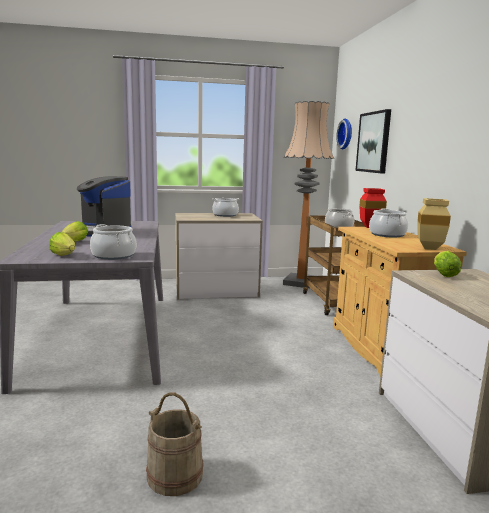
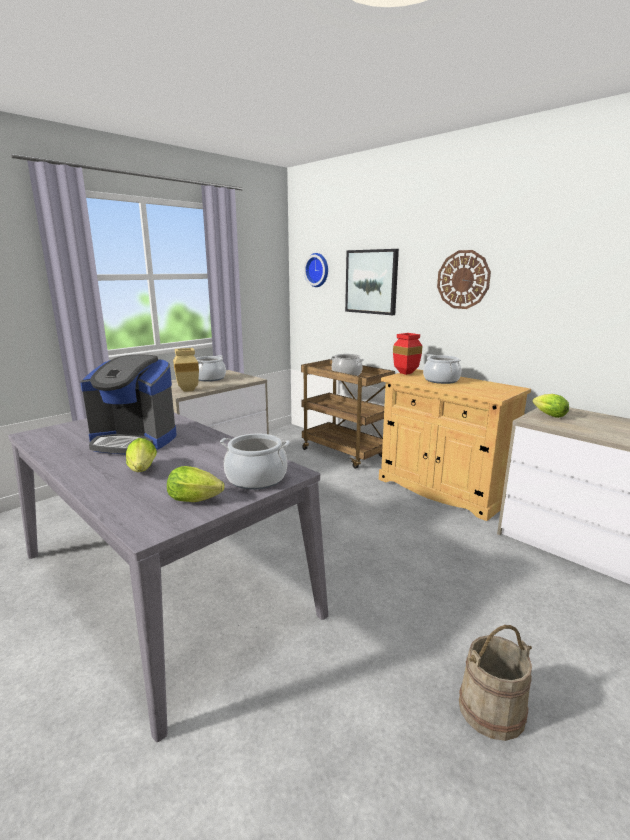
camera: 35 degrees left, 5 degrees up
(301, 282) = (284, 437): floor lamp -> none
(428, 135) = (463, 279): none -> wall clock
(428, 248) = (506, 391): beige vase -> beige vase (186, 390)

